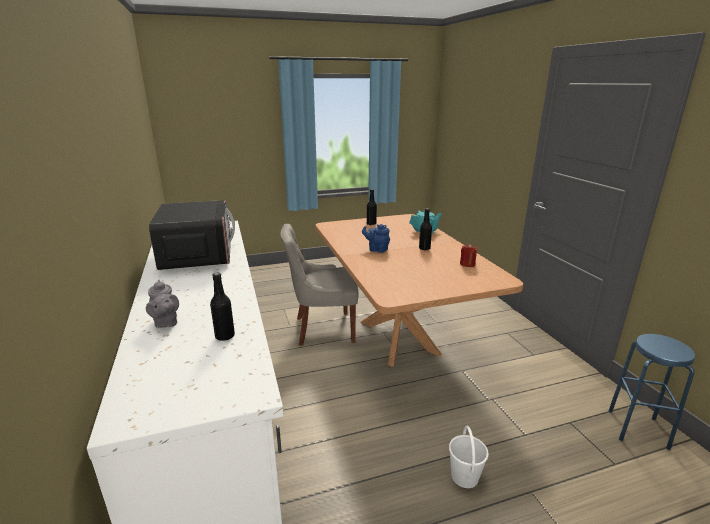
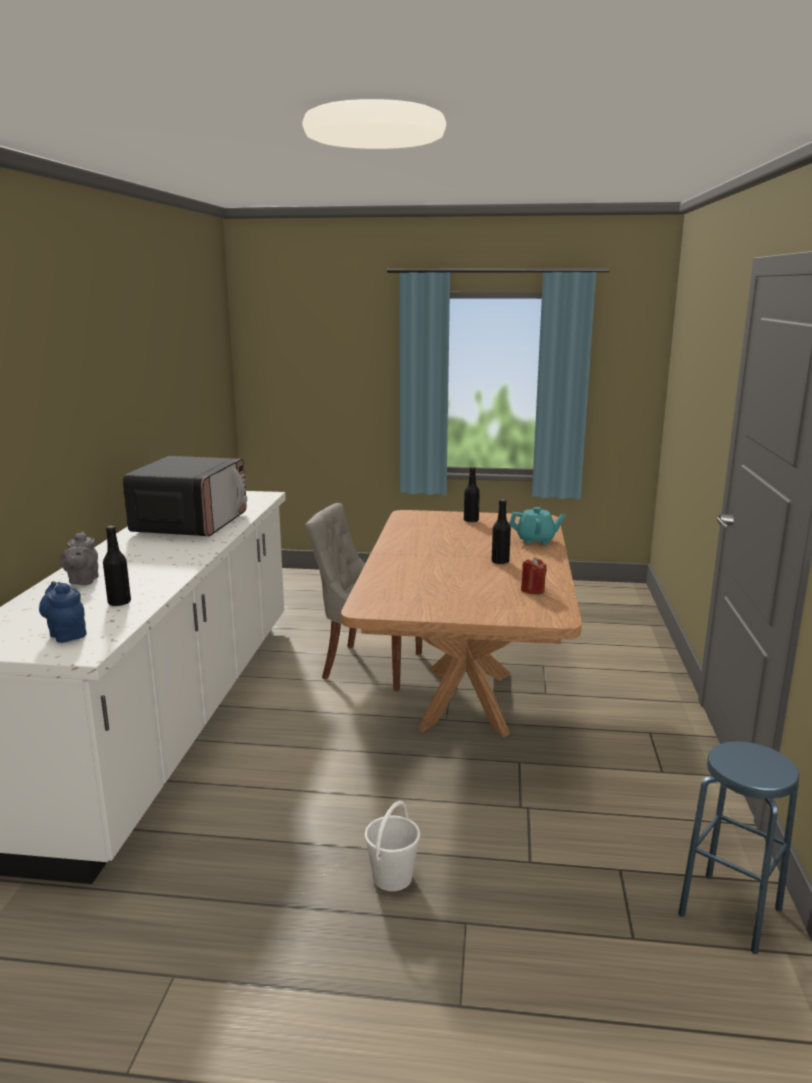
camera: 25 degrees right, 5 degrees down
(377, 249) = (430, 553): blue teapot -> blue teapot (66, 634)

